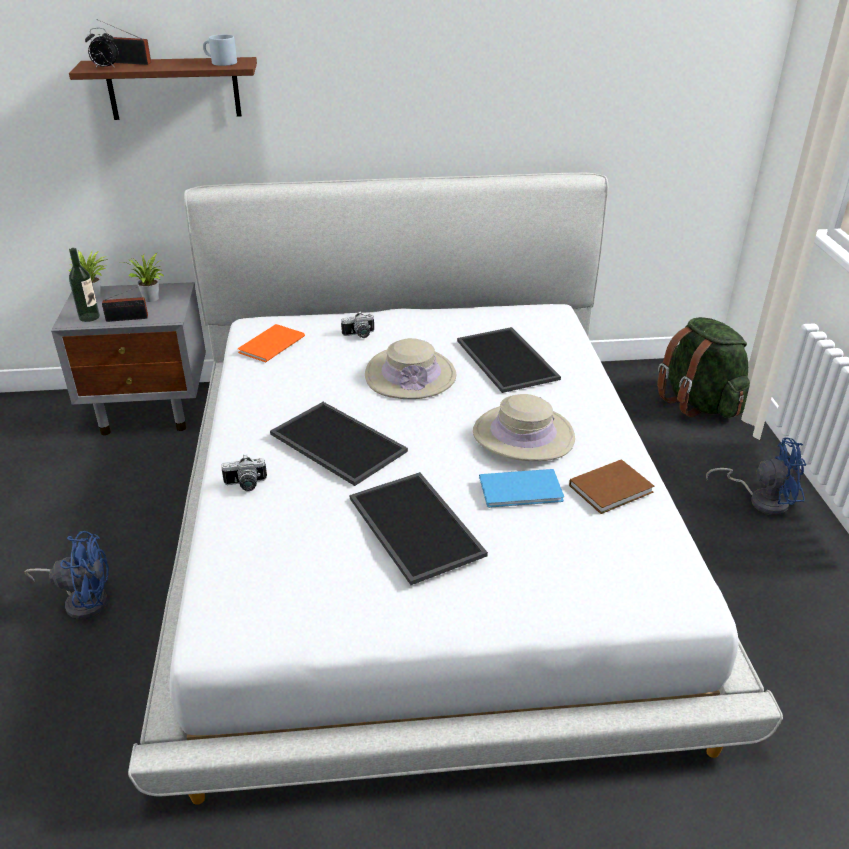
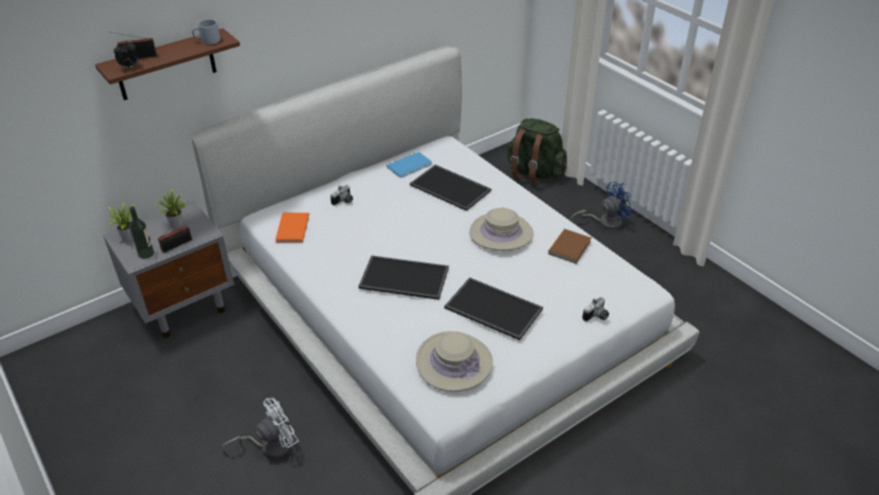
camera: 30 degrees left, 5 degrees up
(82, 600) = (270, 445): blue fan -> white fan
(246, 485) = (375, 325): camera -> camera (597, 317)
(410, 375) = (402, 218): beige hat -> beige hat (454, 362)
(523, 490) = (528, 266): blue book -> blue book (410, 165)

